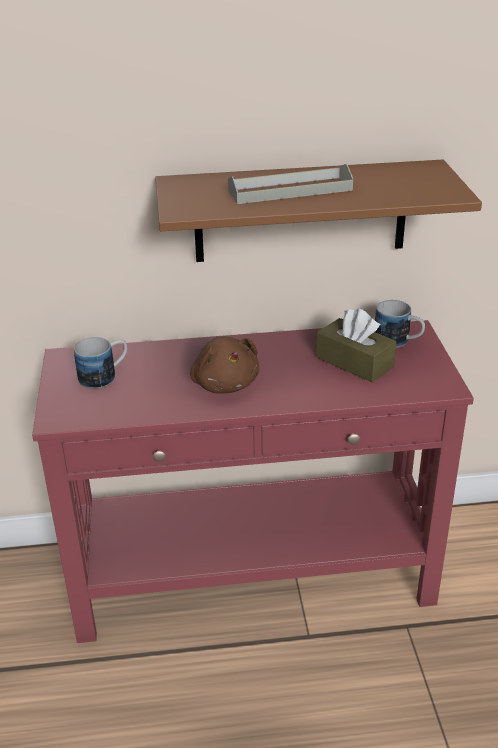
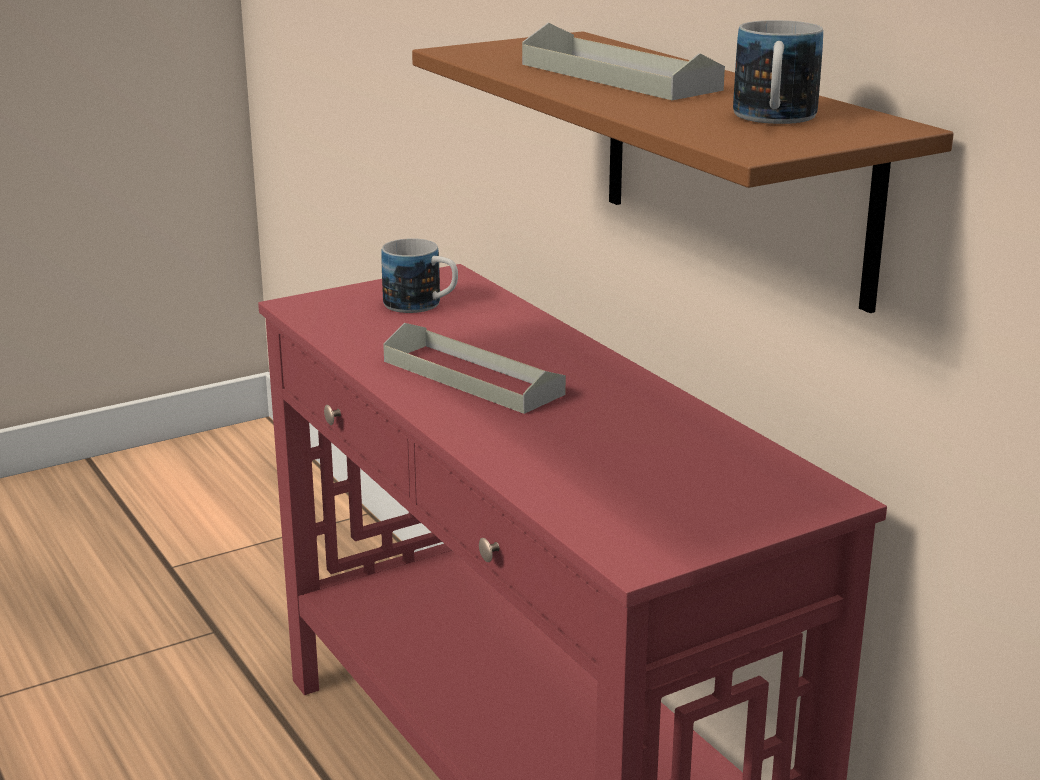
camera: 65 degrees right, 10 degrees down
(224, 383) = (472, 377): brown plush toy -> grey tray
(354, 362) = (637, 460): brown tissue box -> none
(398, 342) = (757, 488): mug -> mug (774, 119)

